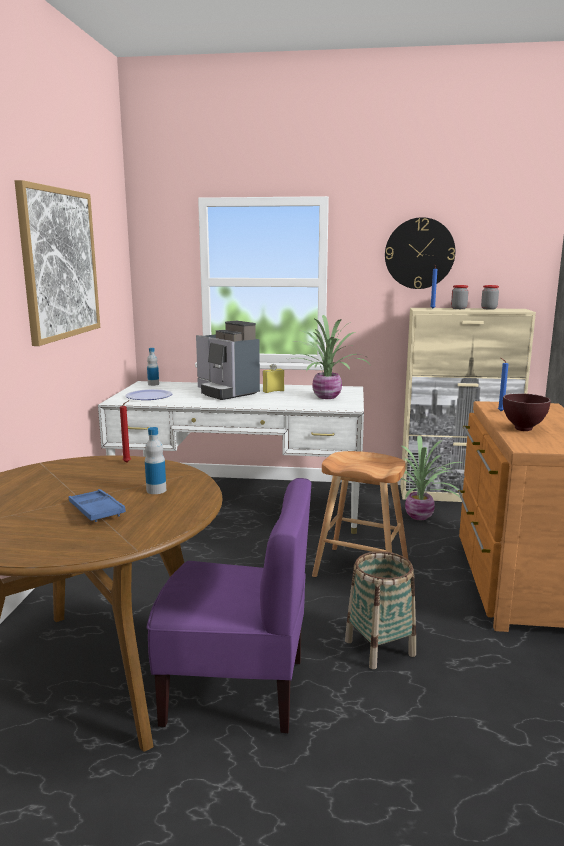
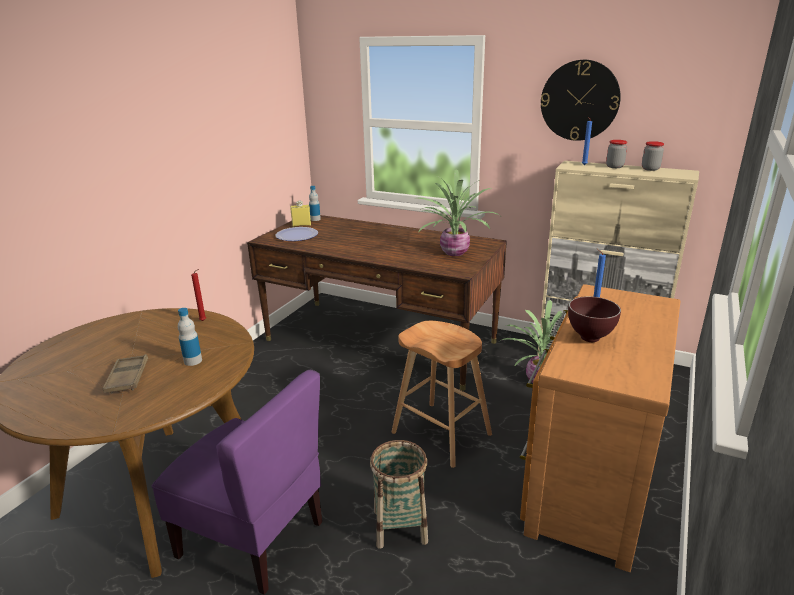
camera: 20 degrees right, 10 degrees up
(60, 264) = (197, 119): picture -> none
(96, 510) = (128, 378): blue tray -> brown tray
(226, 392) = (367, 237): coffee machine -> none
(241, 506) = (379, 341): white desk -> brown desk
(273, 391) = (411, 239): yellow bottle -> yellow bottle (301, 225)

